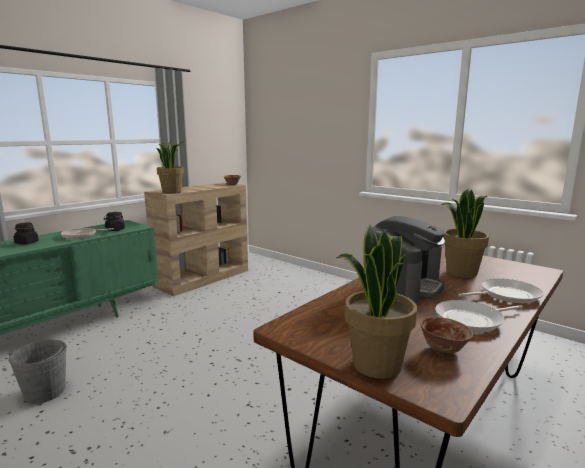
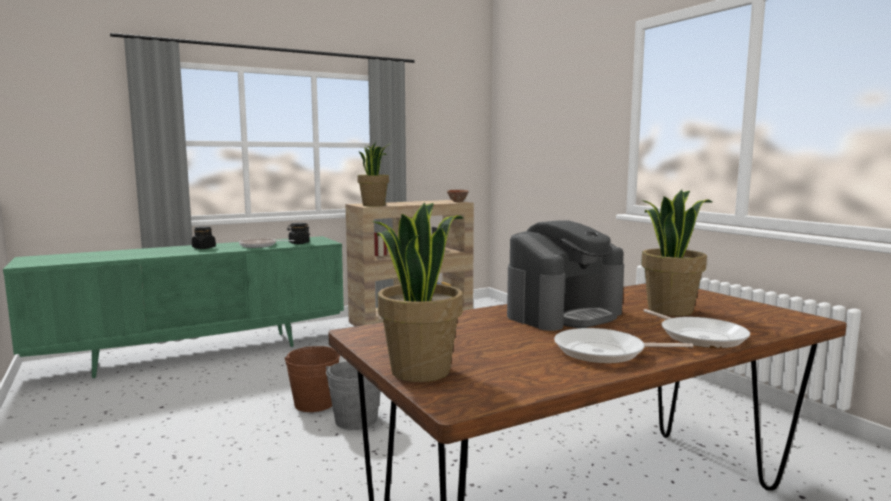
camera: 20 degrees right, 5 degrees down
(45, 392) = (181, 403): grey bucket -> grey bucket (356, 420)
(171, 369) = (314, 403): none -> brown bucket
(443, 350) = (521, 370): bowl -> none
(506, 295) = (699, 336): frying pan -> frying pan turned 60 degrees clockwise

